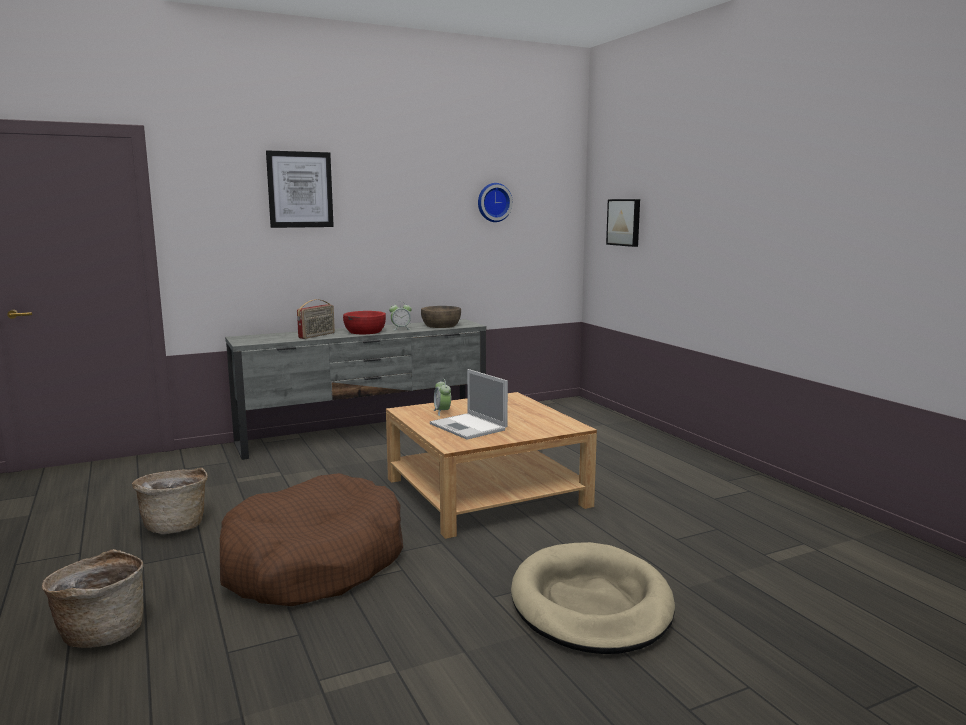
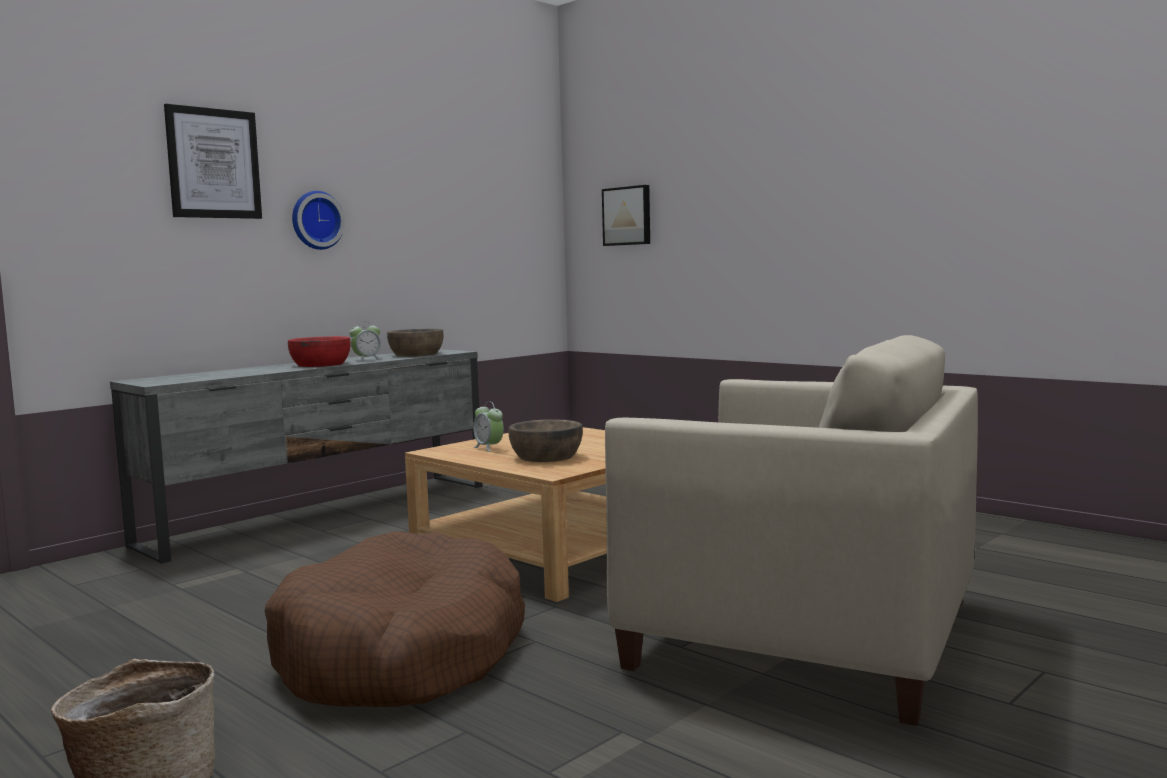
camera: 20 degrees left, 5 degrees down
(175, 525) = (132, 650): basket -> none
(317, 335) = (257, 371): radio -> none
(469, 427) = (546, 456): laptop -> brown bowl
(493, 202) = (461, 193): wall clock -> wall clock (316, 220)
(591, 604) = (802, 632): beige dog bed -> beige armchair

